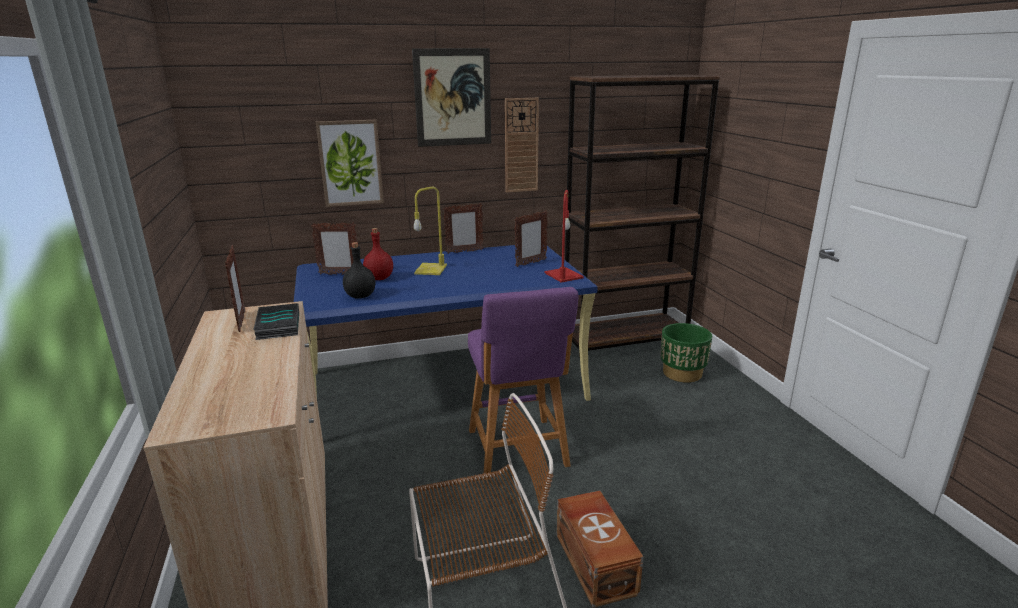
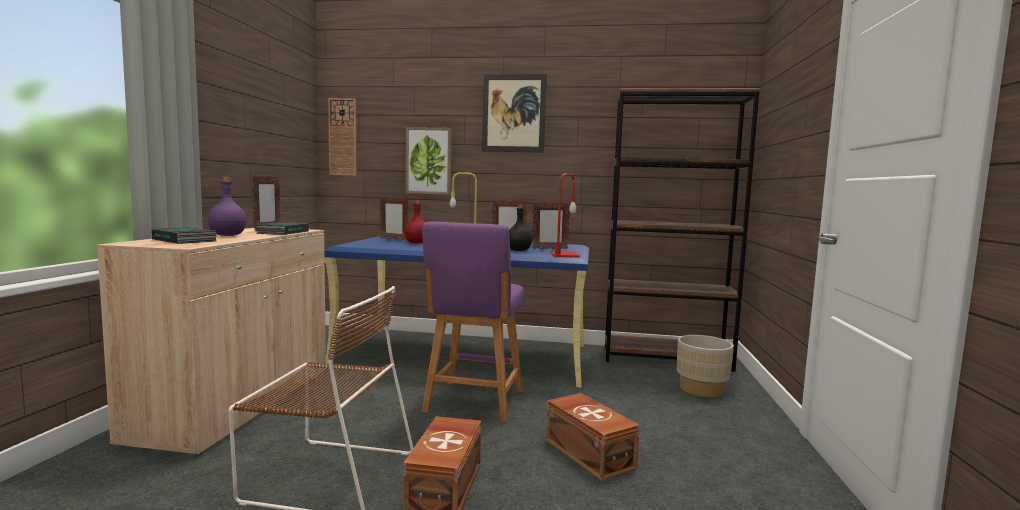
camera: 25 degrees right, 15 degrees down
(225, 393) = (185, 240): none -> book
(237, 358) = (227, 235): none -> purple bottle
(360, 296) = (385, 246): black bottle -> black bottle (518, 250)
(521, 145) = (571, 156): wall clock -> wall clock (343, 137)
(665, 479) = (589, 453): none -> brown storage box
(682, 373) = (701, 390): green planter -> beige planter

